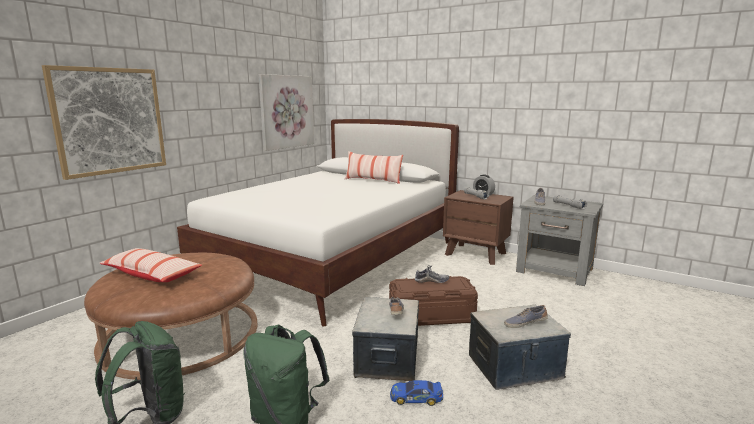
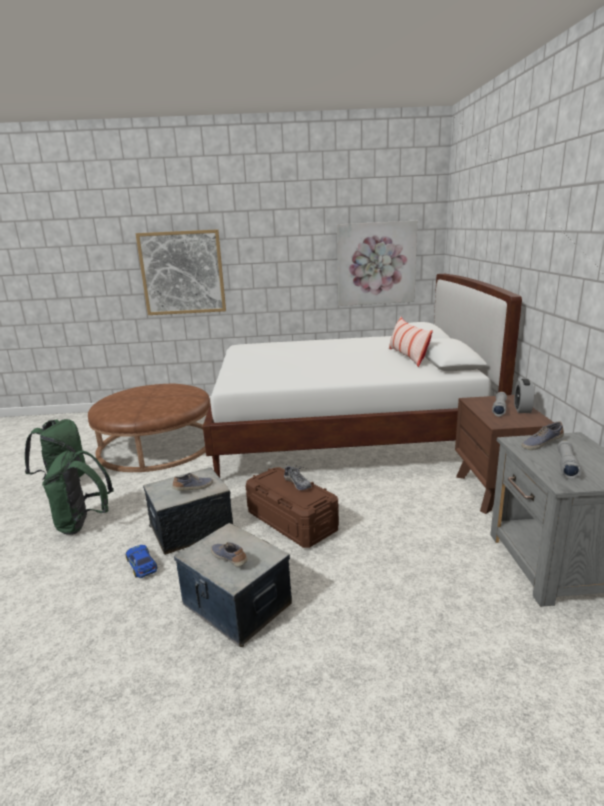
camera: 55 degrees right, 5 degrees up
(152, 274) = (140, 394): pillow -> none

